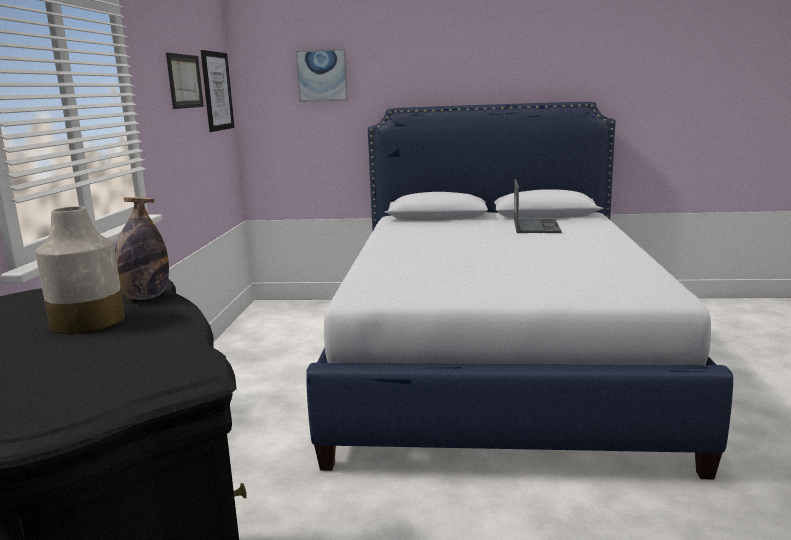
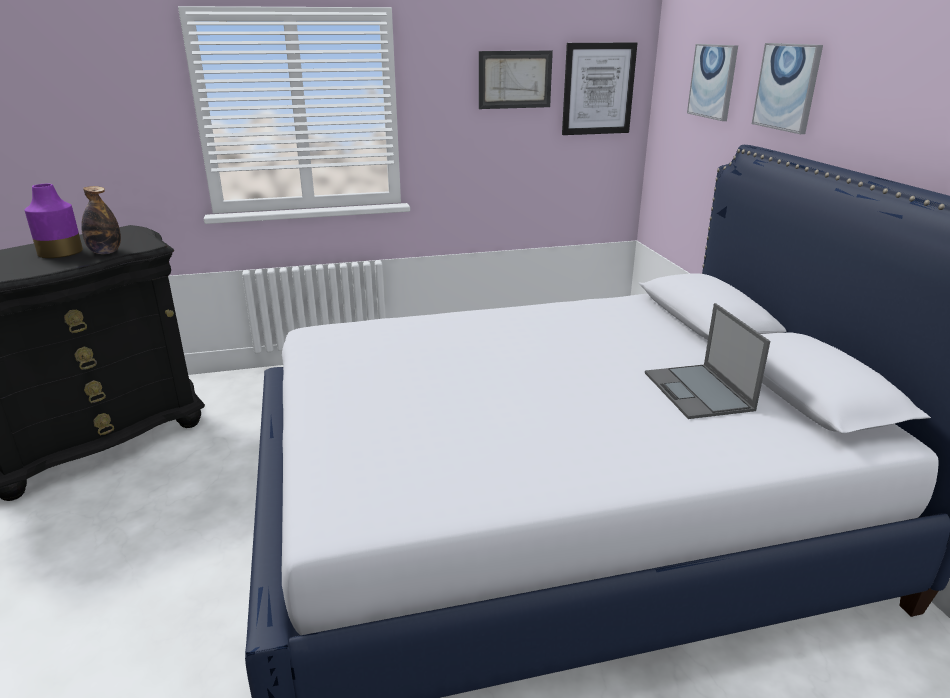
camera: 70 degrees right, 10 degrees up
(88, 321) = (60, 252): beige vase -> purple vase
(405, 70) = (787, 87): none -> picture
(536, 226) = (698, 392): laptop -> laptop turned 90 degrees clockwise

